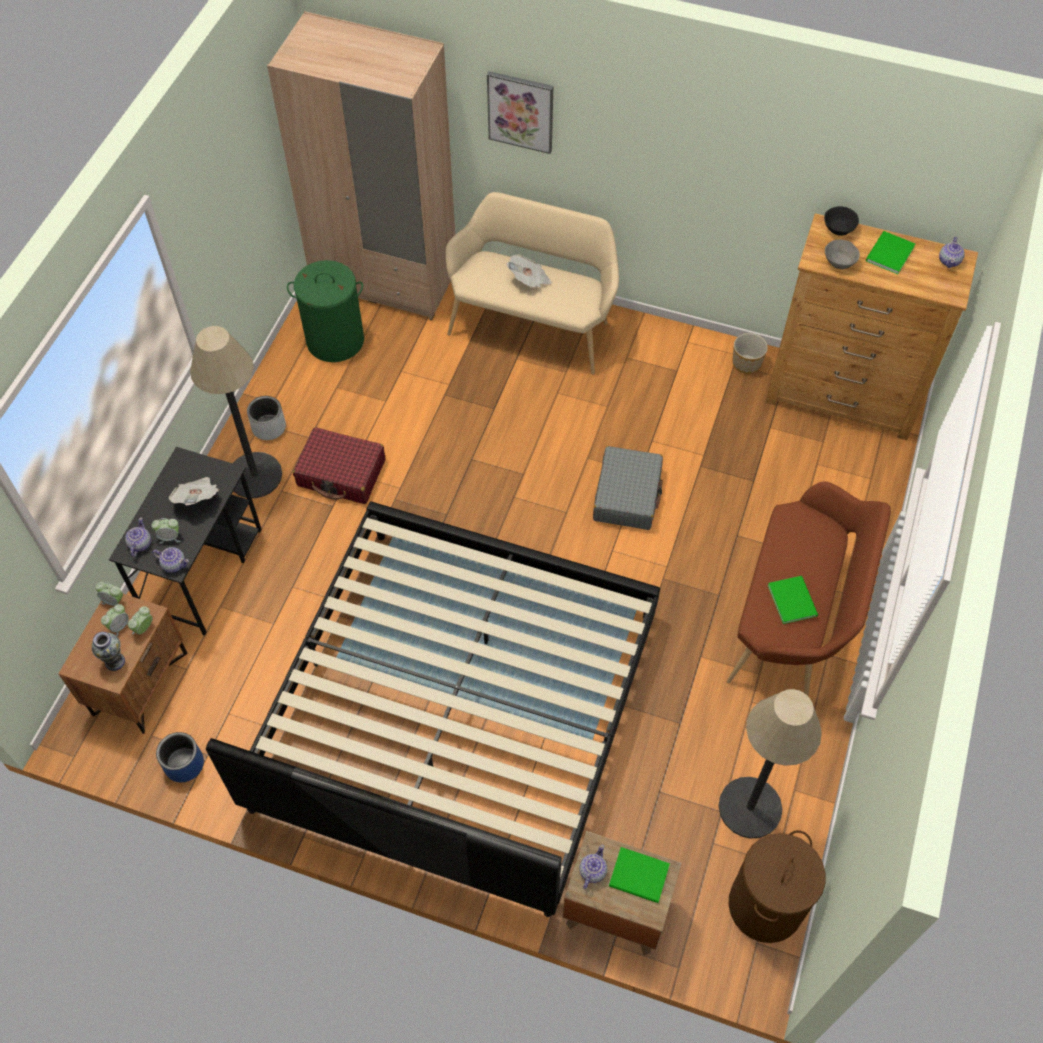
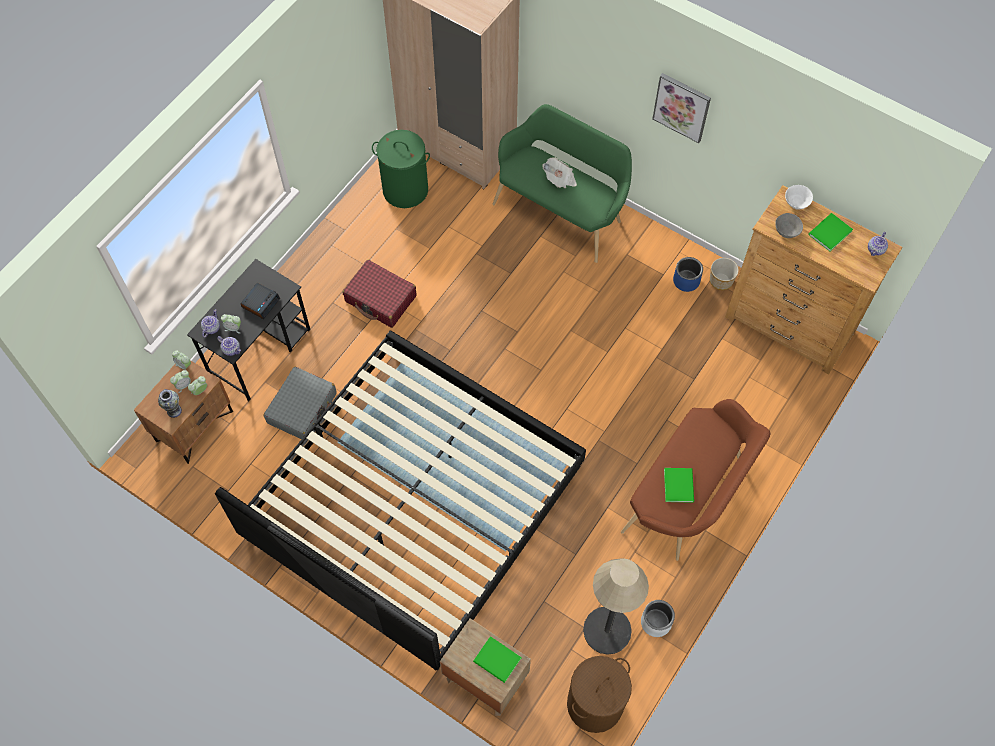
camera: 15 degrees right, 5 degrees up
(184, 764) = (210, 493): blue planter -> blue planter (686, 280)
(197, 498) = (260, 302): newspaper -> alarm clock
(254, 475) = (316, 286): floor lamp -> none
(269, 427) = (337, 249): grey planter -> grey planter (656, 622)
(520, 111) = (572, 52): picture -> picture (681, 107)
(533, 325) = (561, 210): beige bench -> green bench
(592, 871) = (464, 648): teapot -> none
(627, 495) = (592, 367): grey suitcase -> grey suitcase (302, 408)
(838, 229) = (796, 202): black bowl -> white bowl

